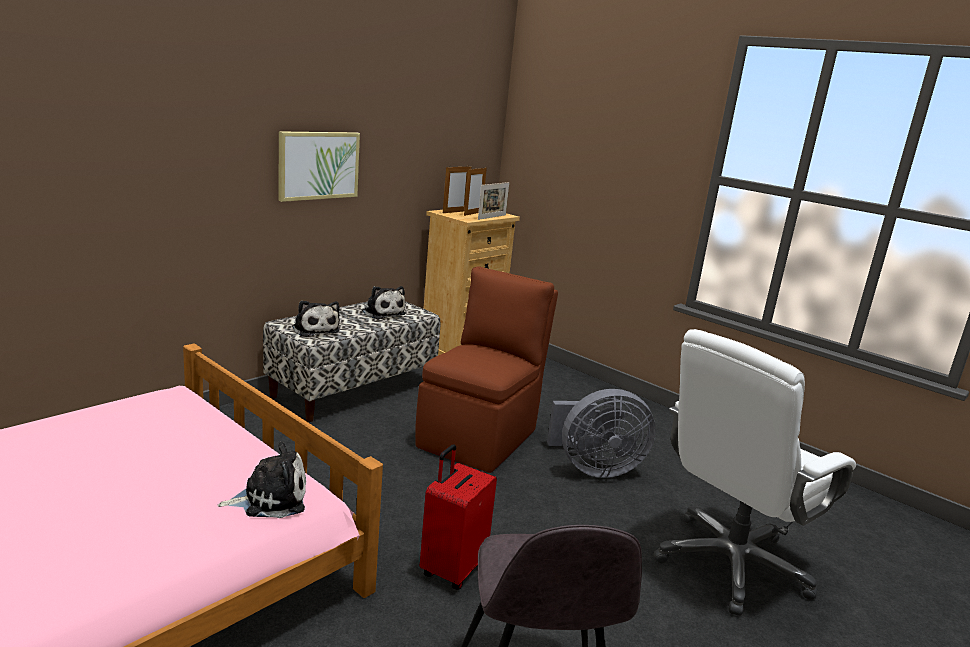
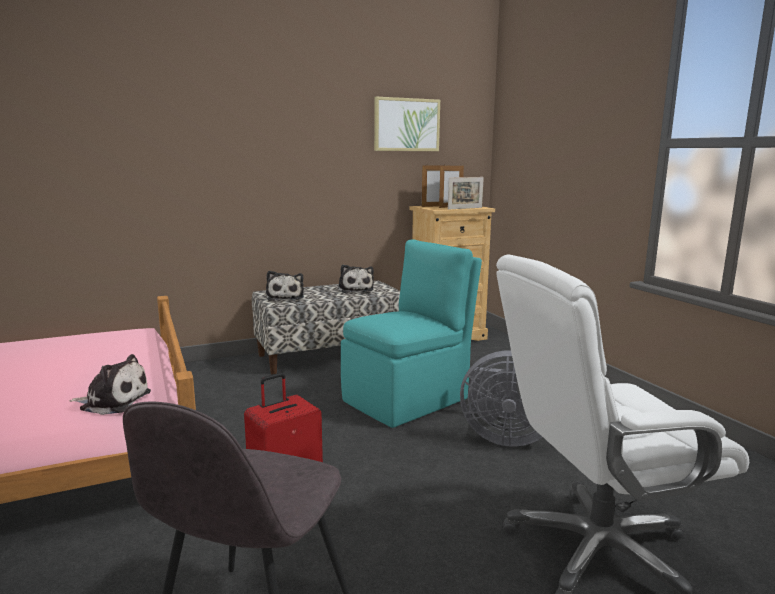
camera: 25 degrees right, 5 degrees down
(318, 165) = (298, 163): picture -> picture (406, 125)
(479, 437) = (408, 399): brown chair -> turquoise chair

